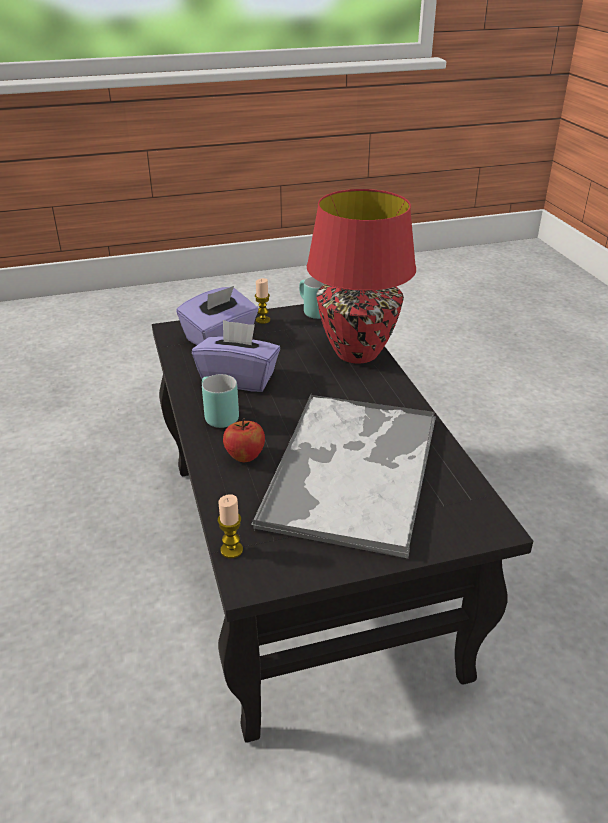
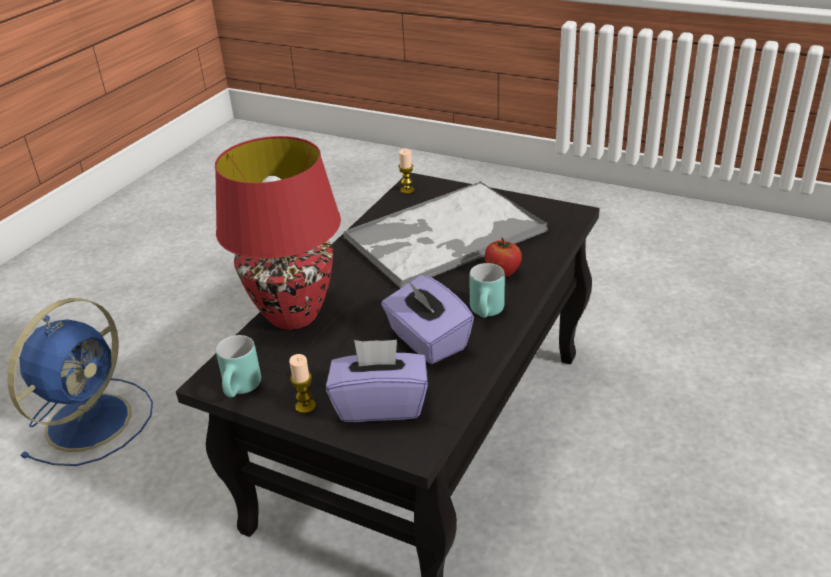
camera: 135 degrees left, 0 degrees up
(231, 550) = (570, 228): candle -> candle (407, 190)
(536, 435) = (91, 419): none -> blue fan

